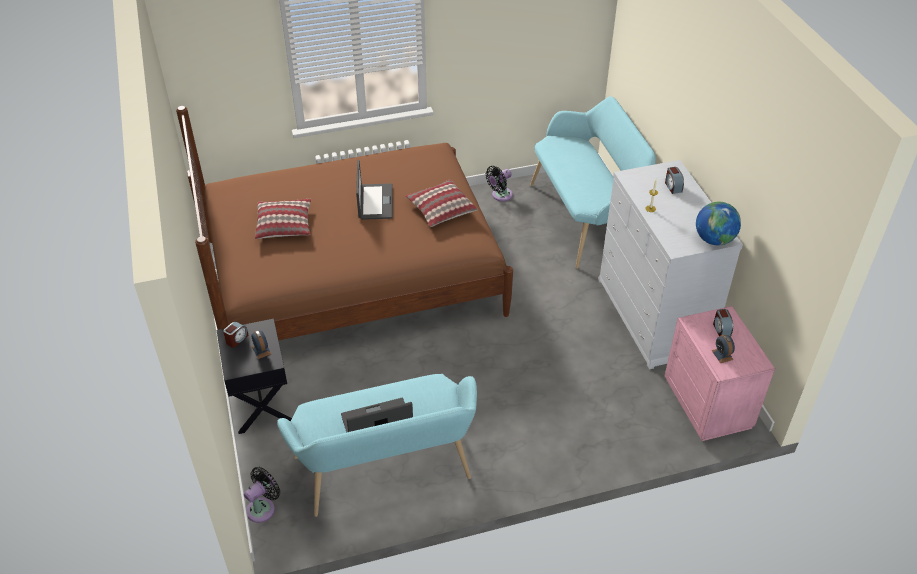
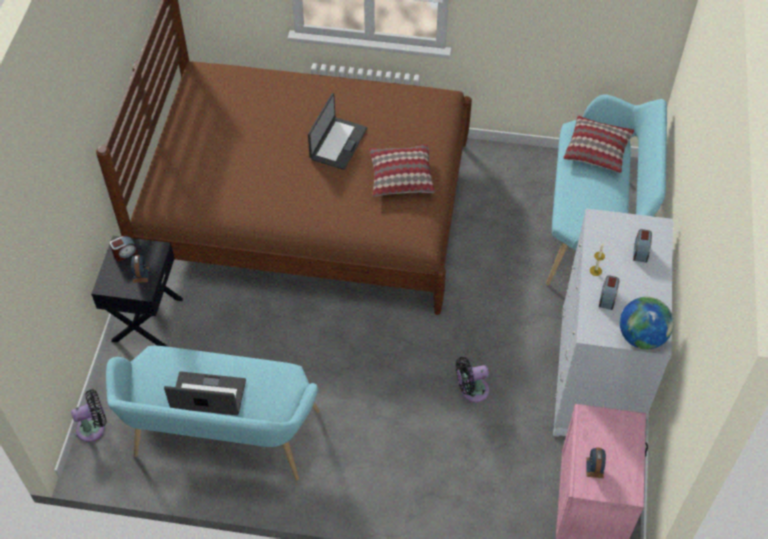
camera: 25 degrees right, 10 degrees up
(284, 225) = (234, 139): pillow -> pillow (597, 150)
(500, 195) = (516, 164): black fan -> black fan (471, 390)
(721, 329) = (614, 437): alarm clock -> alarm clock (607, 298)

